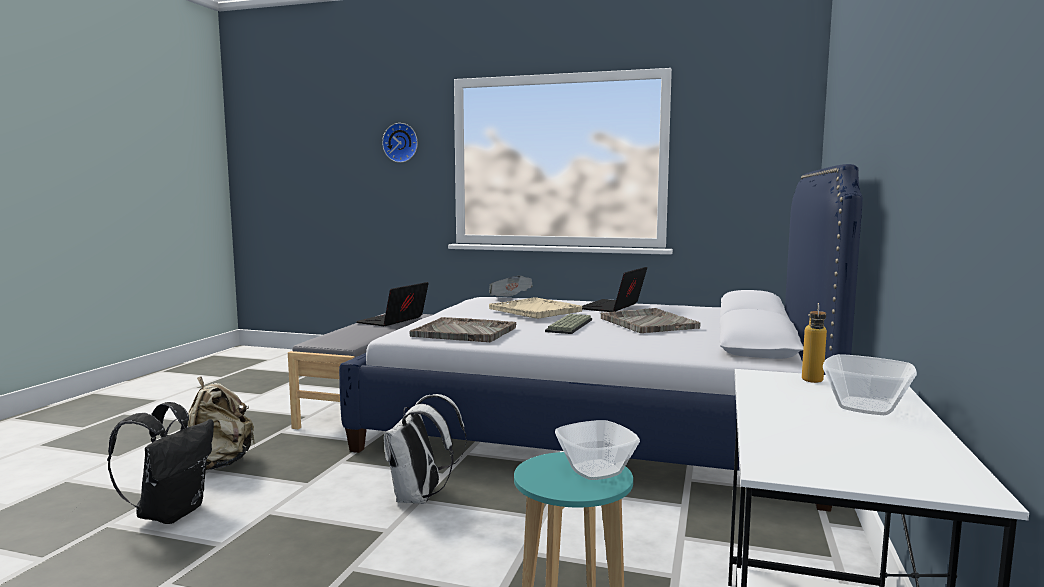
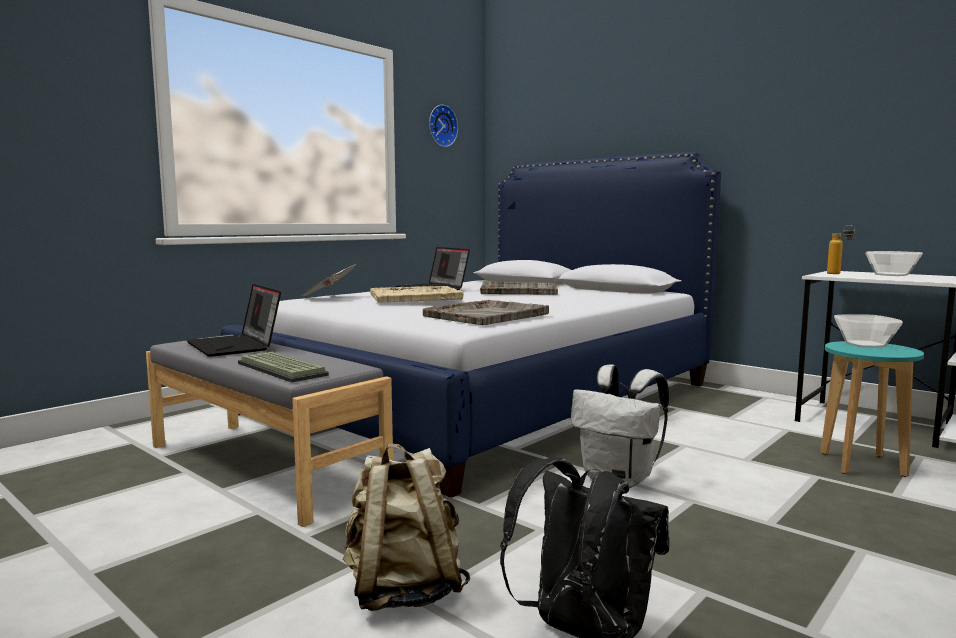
camera: 65 degrees left, 0 degrees up
(401, 143) = (54, 69): wall clock -> wall clock (441, 126)
(570, 326) = (502, 299): keyboard -> keyboard (284, 369)

